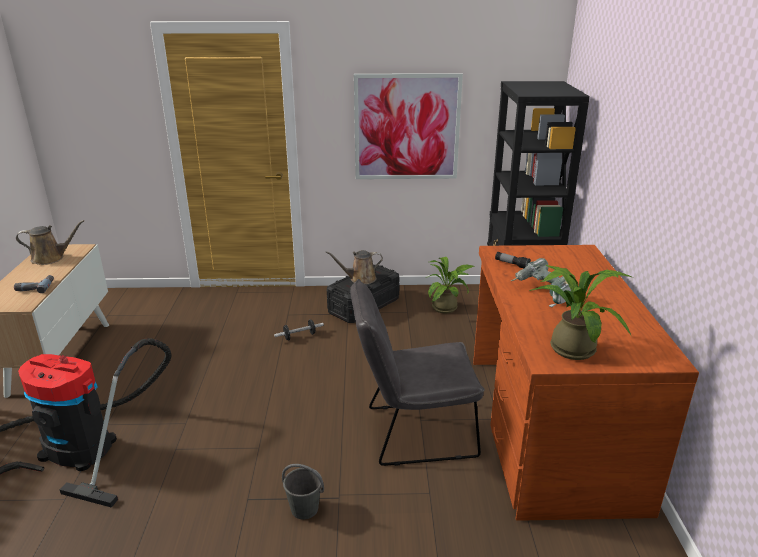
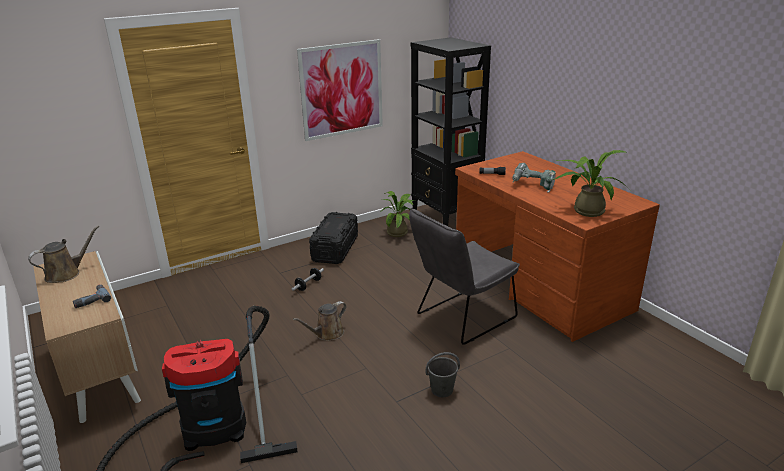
camera: 30 degrees left, 0 degrees up
(360, 279) = (331, 225): brown watering can -> brown watering can (327, 334)

